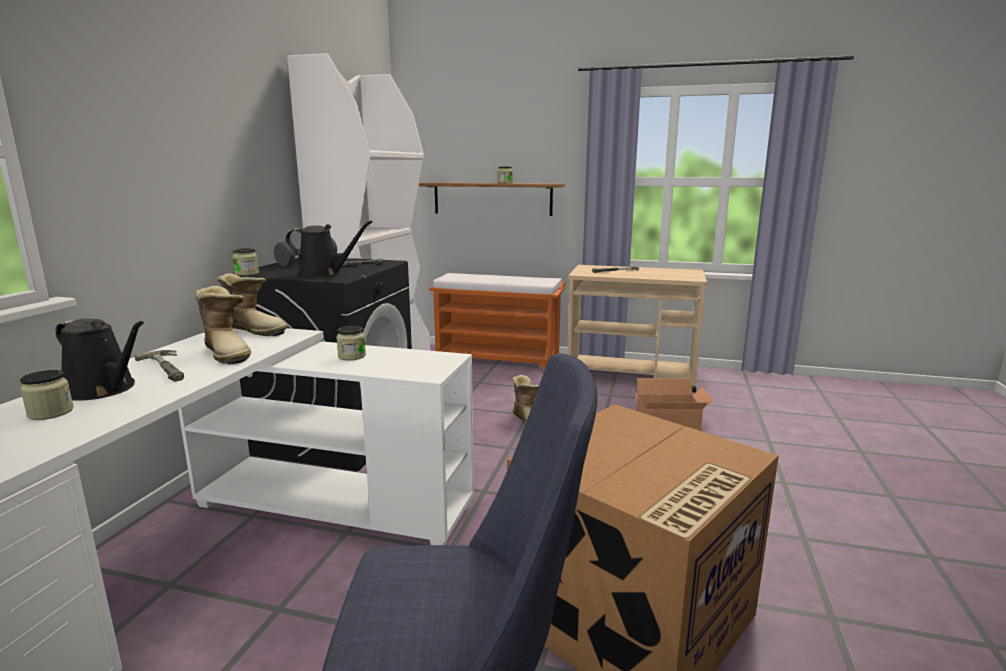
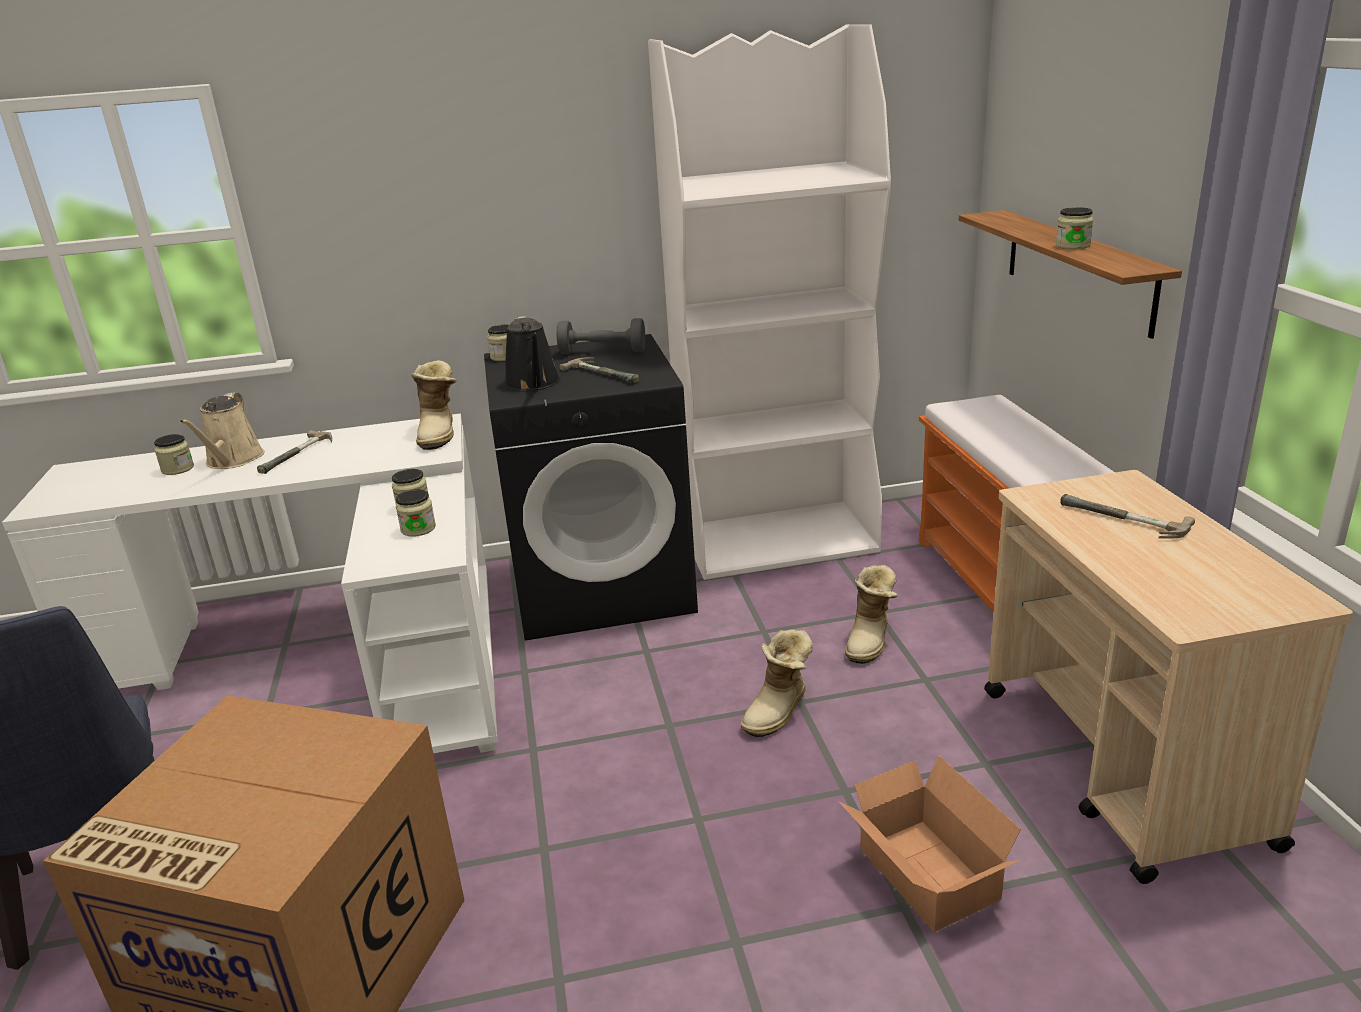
camera: 65 degrees right, 10 degrees up
(104, 390) = (232, 460): black watering can -> beige watering can
(228, 353) = (353, 456): boot -> boot (871, 641)
(393, 358) = (418, 529): none -> jar

